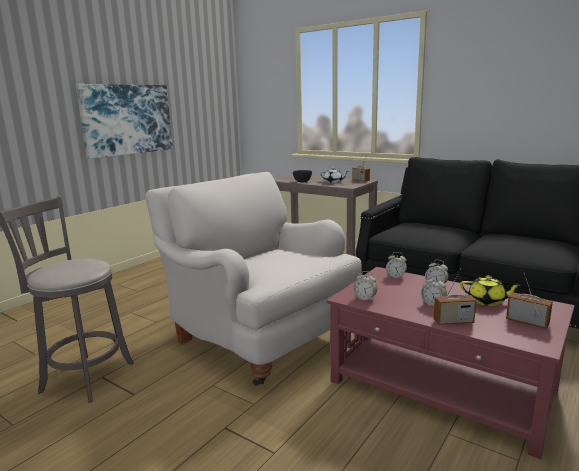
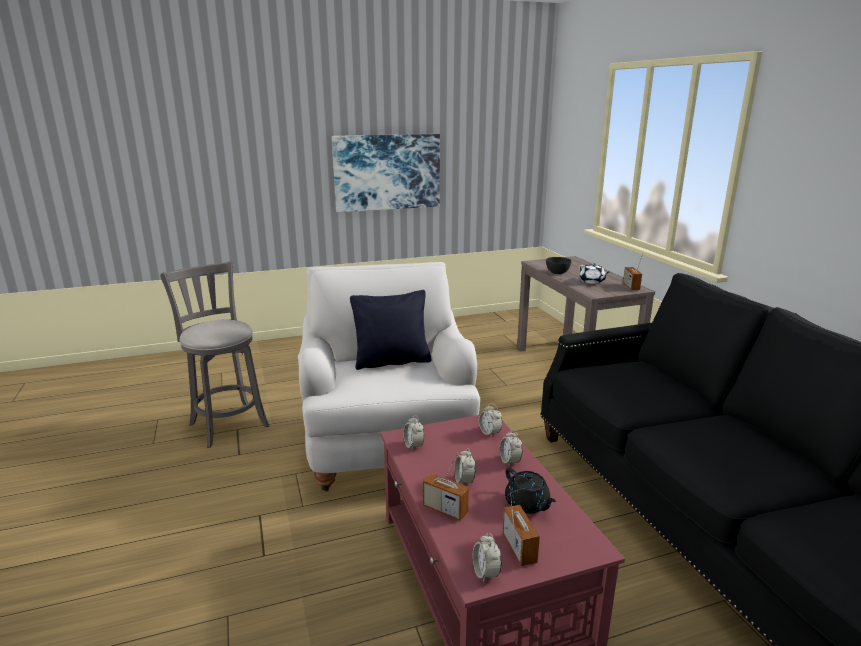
camera: 35 degrees right, 5 degrees up
(266, 255) = (392, 361): none -> black pillow
(487, 301) = (527, 504): yellow teapot -> black teapot
(537, 340) = (486, 573): none -> alarm clock

